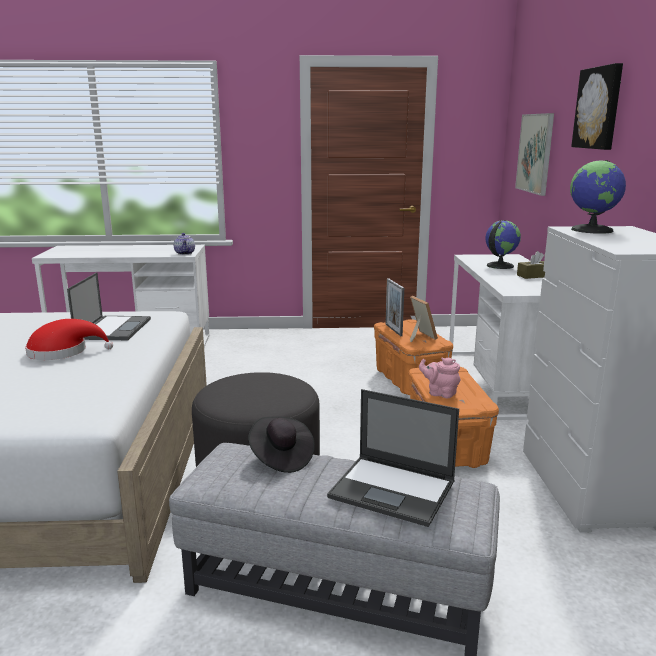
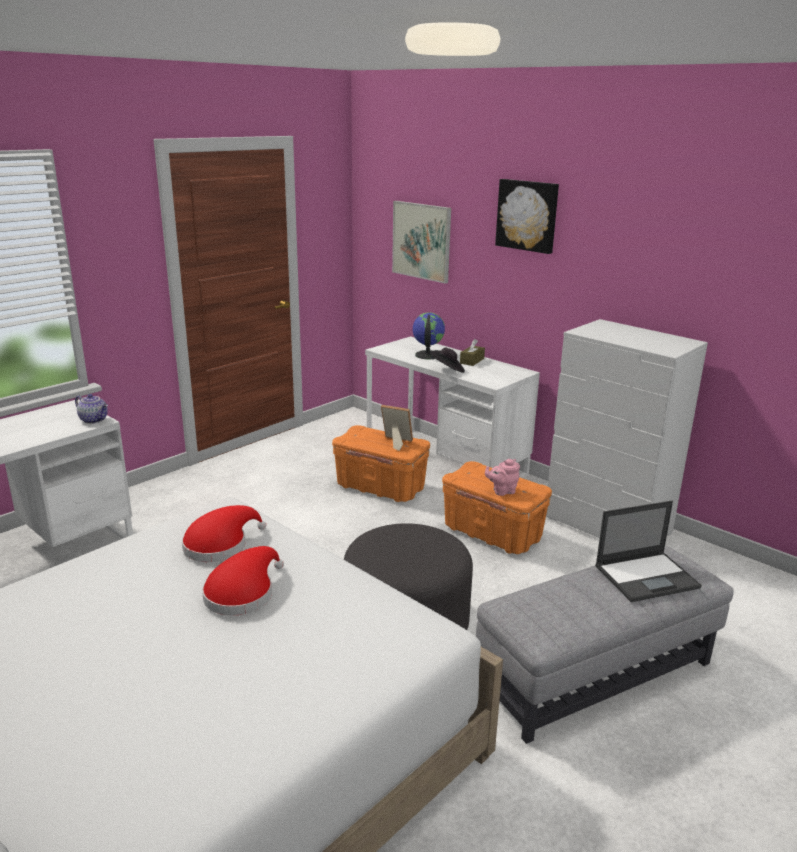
camera: 45 degrees left, 5 degrees up
(113, 328) = (219, 545): laptop -> red hat
(281, 457) = (553, 592): black hat -> black hat (447, 370)
(393, 330) = (363, 442): picture frame -> none
(592, 230) = (598, 331): globe -> none

